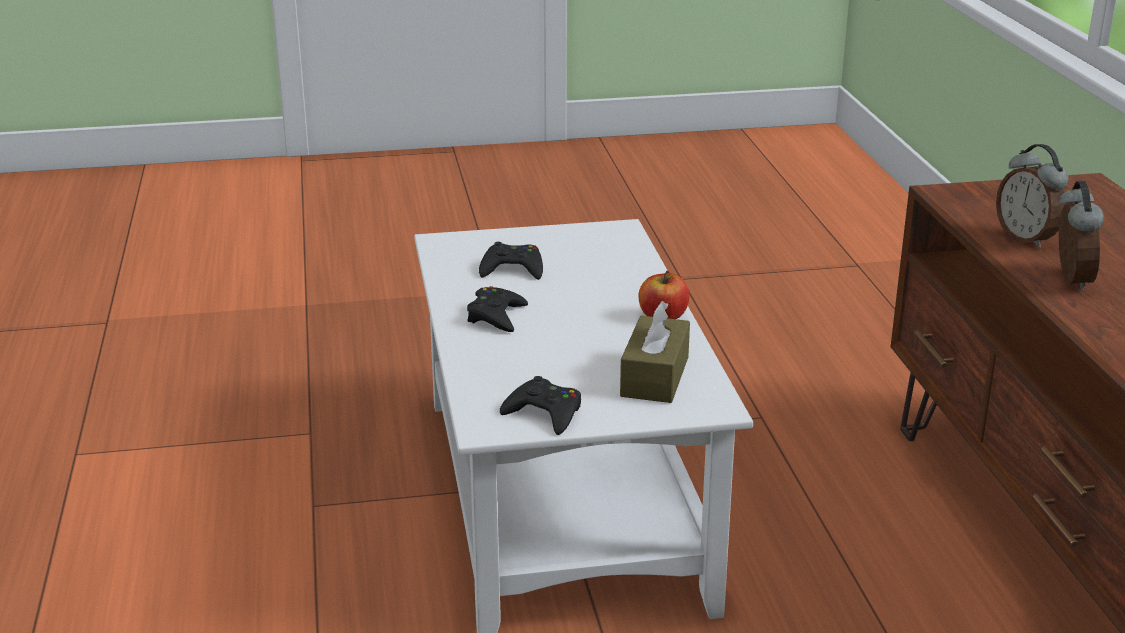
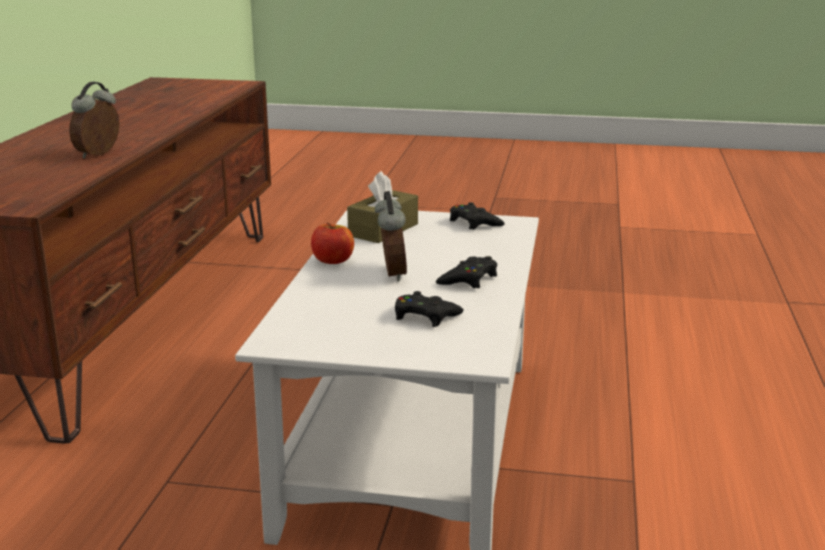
camera: 160 degrees left, 5 degrees down
(1026, 238) = (59, 174): alarm clock -> alarm clock (391, 274)

